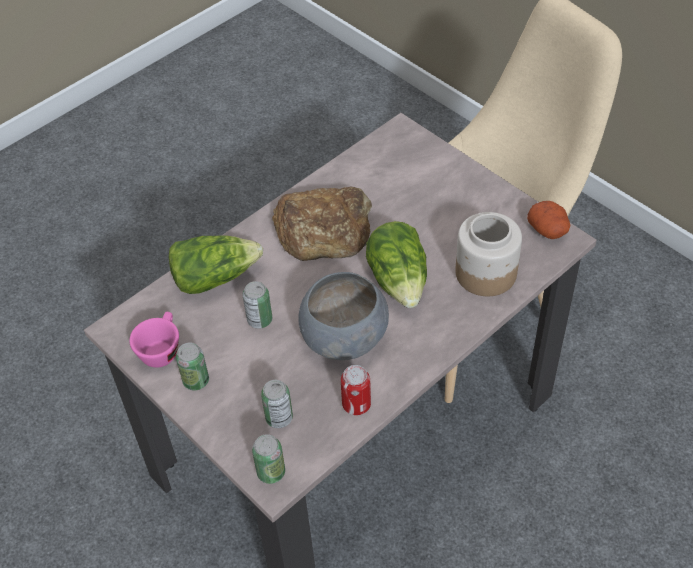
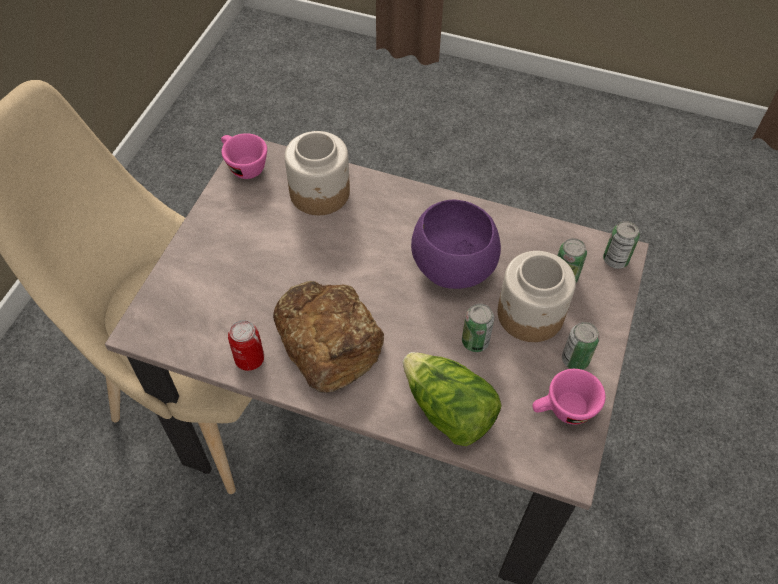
camera: 120 degrees left, 5 degrees up
(258, 370) = (530, 315): none -> jar
(342, 337) = (454, 267): grey bowl -> purple bowl
(356, 404) = (514, 230): can -> can (249, 359)
(399, 281) = (363, 250): lettuce -> none
(548, 229) = (243, 166): potato -> pink cup

